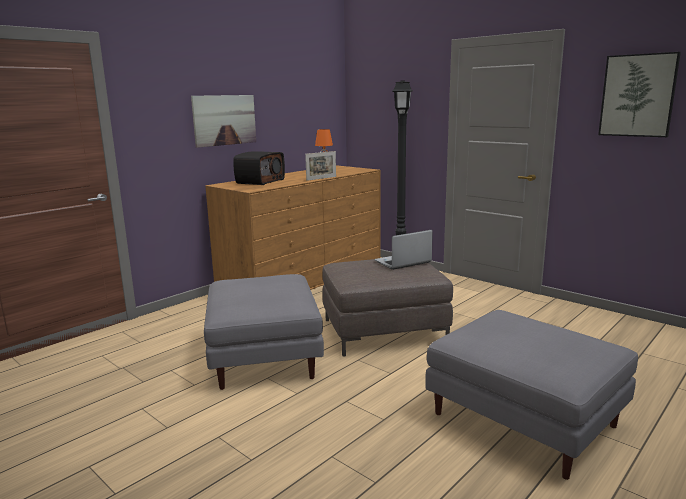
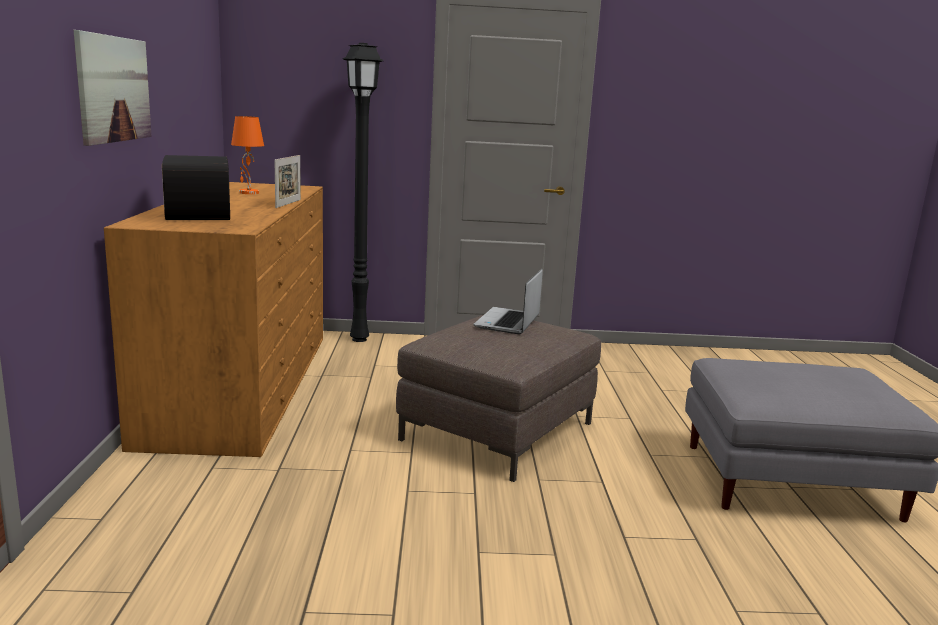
camera: 45 degrees left, 0 degrees up
(265, 357) = (417, 524): grey ottoman -> none
(637, 95) = (684, 91): picture -> none

